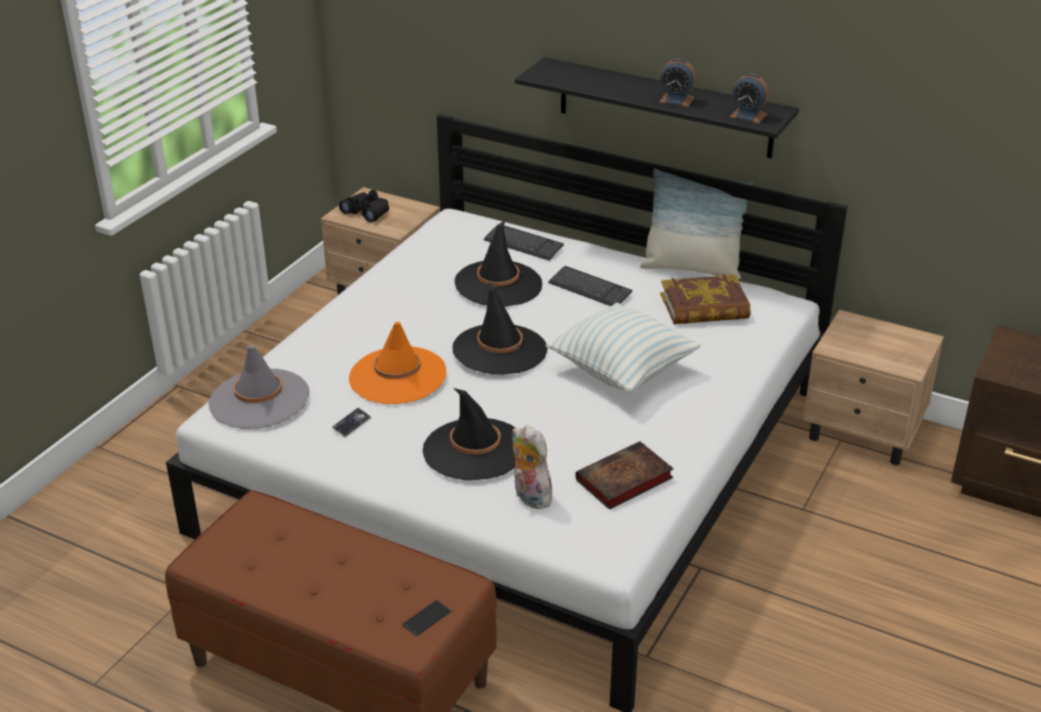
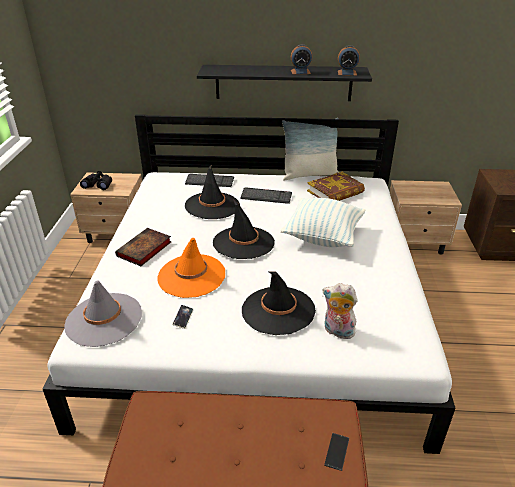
camera: 25 degrees left, 0 degrees up
(623, 481) = (382, 303): book -> book (144, 250)

